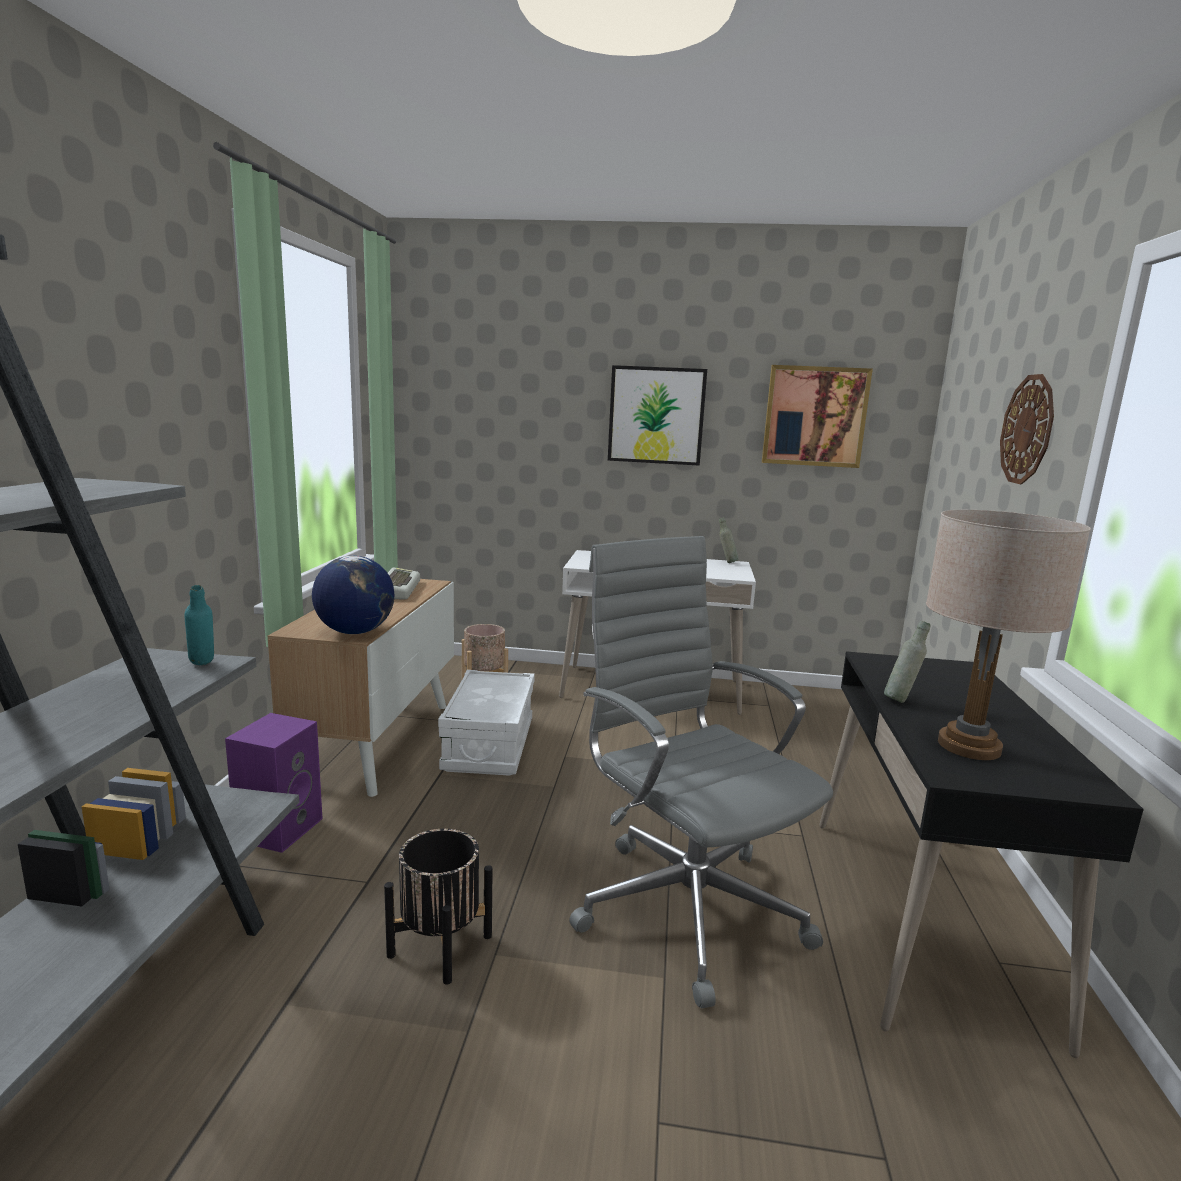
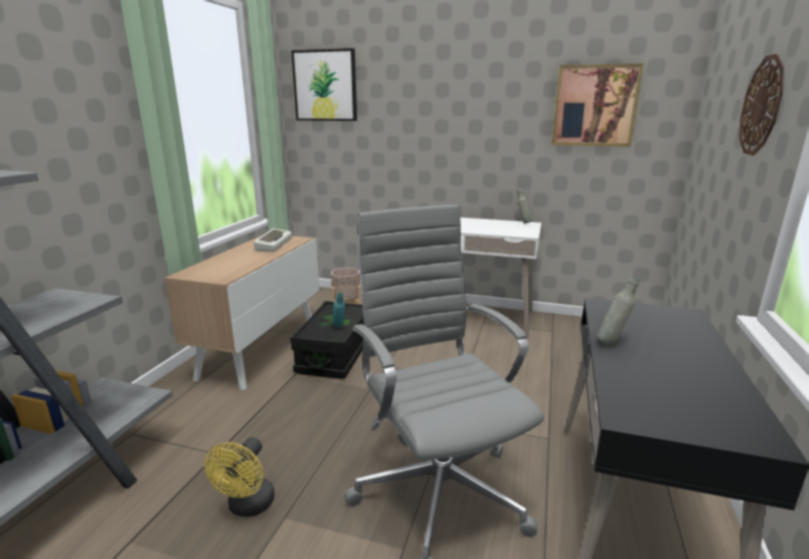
camera: 10 degrees right, 5 degrees up
(203, 666) = (81, 302): turquoise bottle -> turquoise bottle (339, 328)
(279, 828) = (174, 410): purple speaker -> none
(355, 632) = (224, 275): globe -> none
(439, 945) = (248, 507): black planter -> yellow fan
(489, 744) = (335, 355): white storage box -> black storage box
(656, 415) = (469, 111): picture -> picture (325, 86)
(968, 746) = (655, 389): beige table lamp -> none

